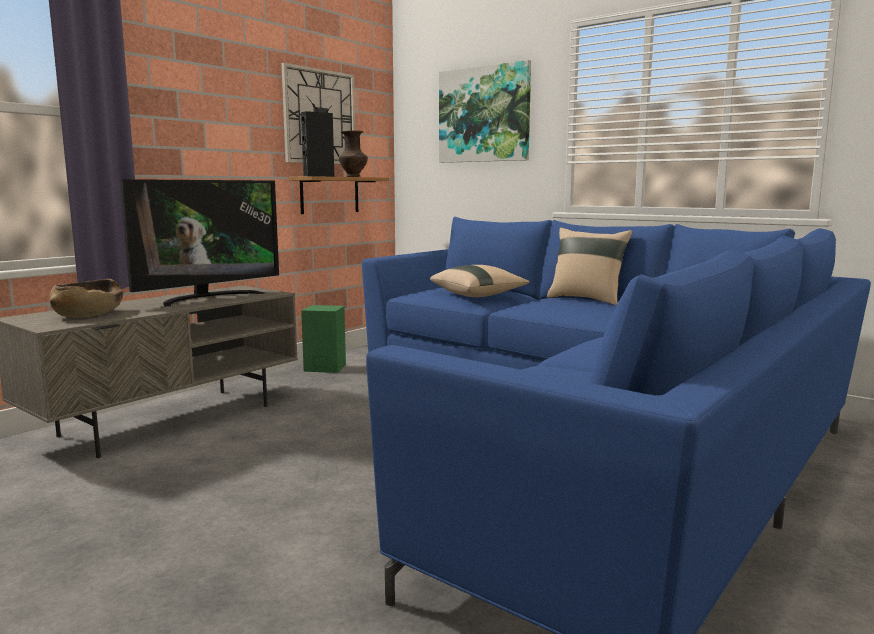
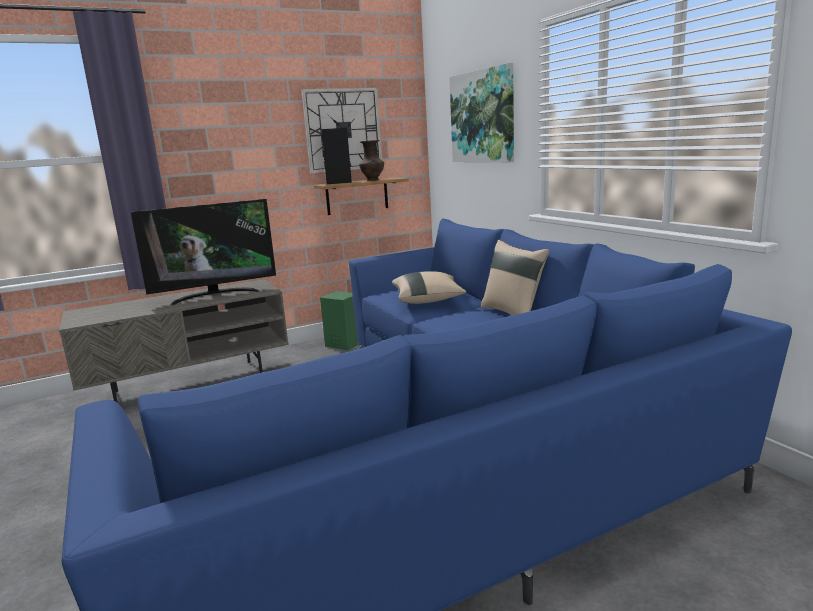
camera: 25 degrees right, 5 degrees up
(88, 314) = (116, 311): brown bowl -> none

